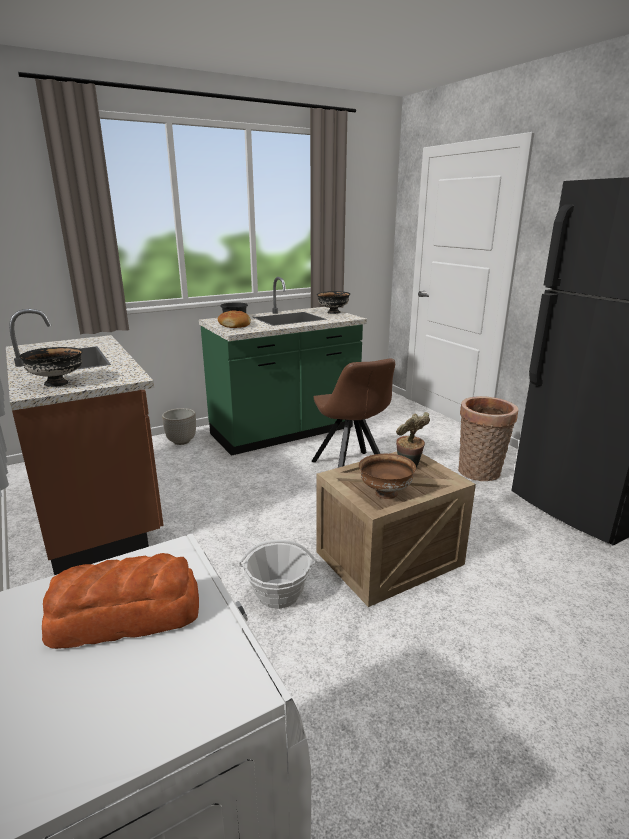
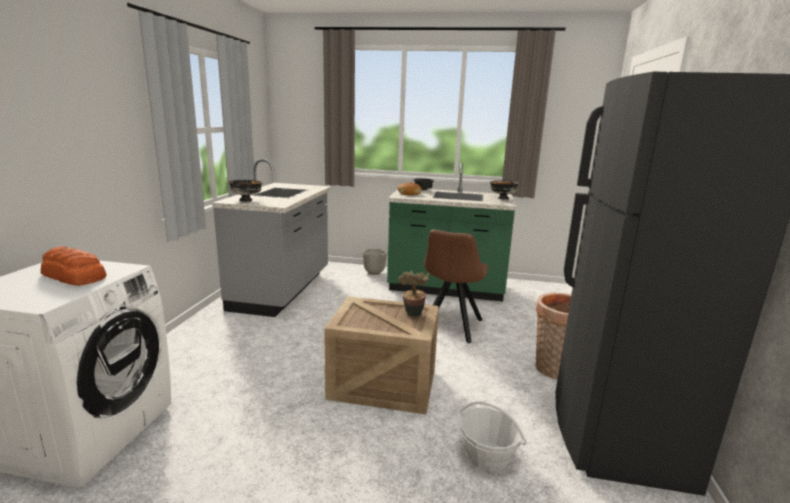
camera: 40 degrees right, 5 degrees down
(99, 509) = (283, 290): brown counter -> grey counter
(278, 593) = (294, 367): basket -> basket (488, 456)
(385, 493) = (363, 321): brown bowl -> none

